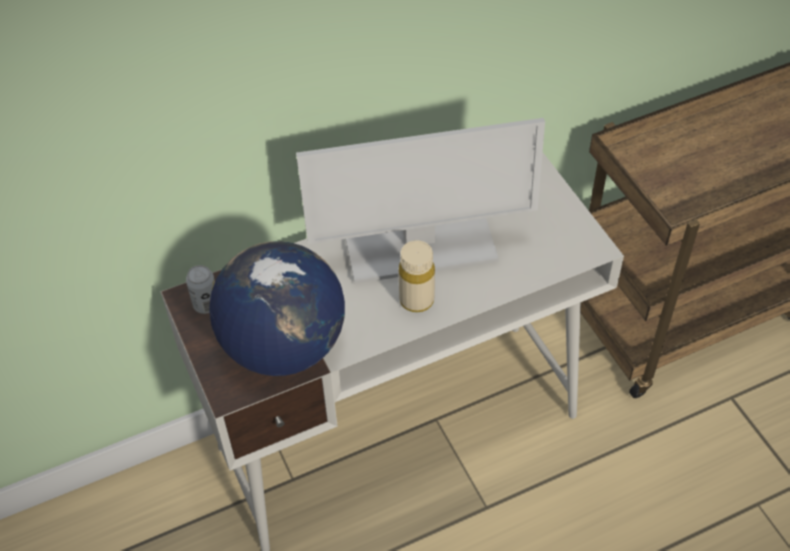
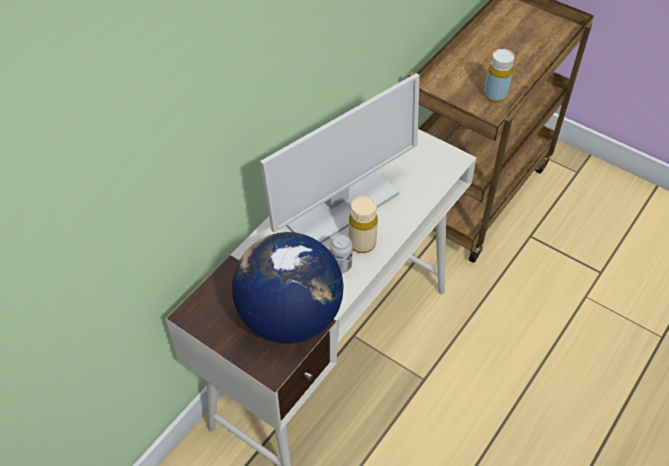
camera: 30 degrees left, 0 degrees up
(206, 304) = (209, 312): can -> can (341, 265)
(705, 190) = (495, 95): none -> yellow bottle

